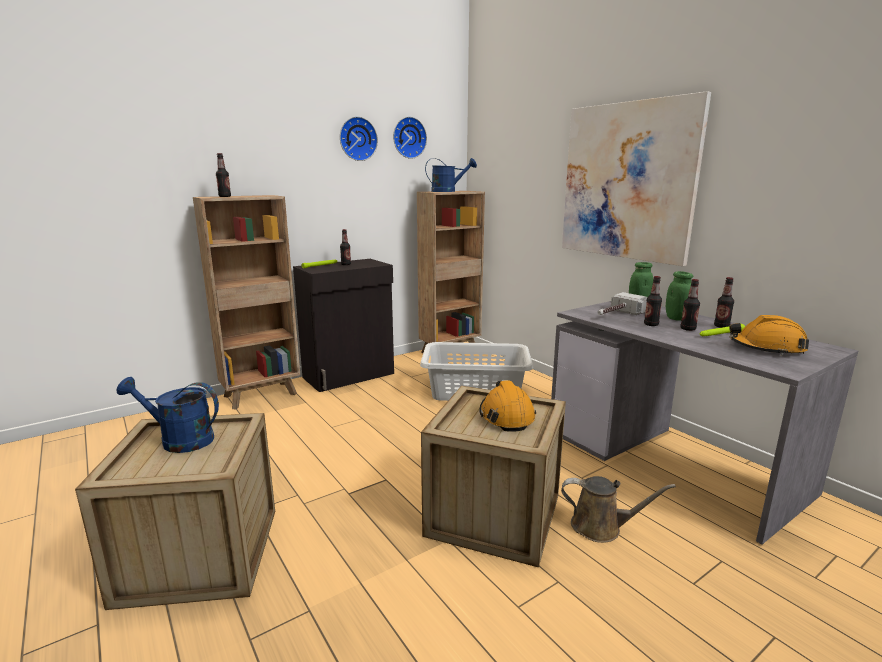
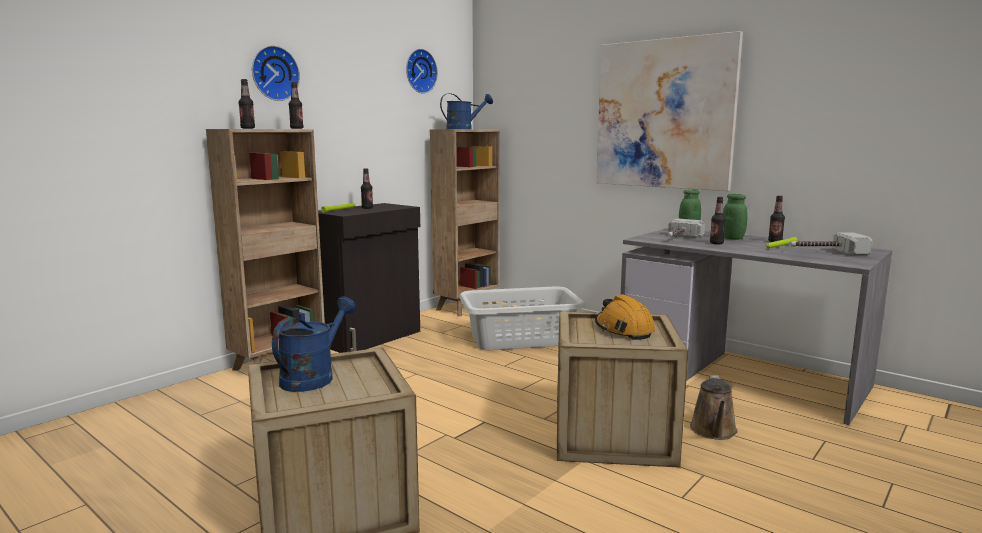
camera: 15 degrees left, 5 degrees down
(179, 440) = (313, 377): blue watering can -> blue watering can turned 120 degrees clockwise
(357, 139) = (371, 70): wall clock -> wall clock (273, 73)
(601, 527) = (713, 431): brown watering can -> brown watering can turned 105 degrees clockwise
(688, 329) = (750, 244): bottle -> bottle (296, 128)
(767, 348) = (825, 252): orange hard hat -> hammer

